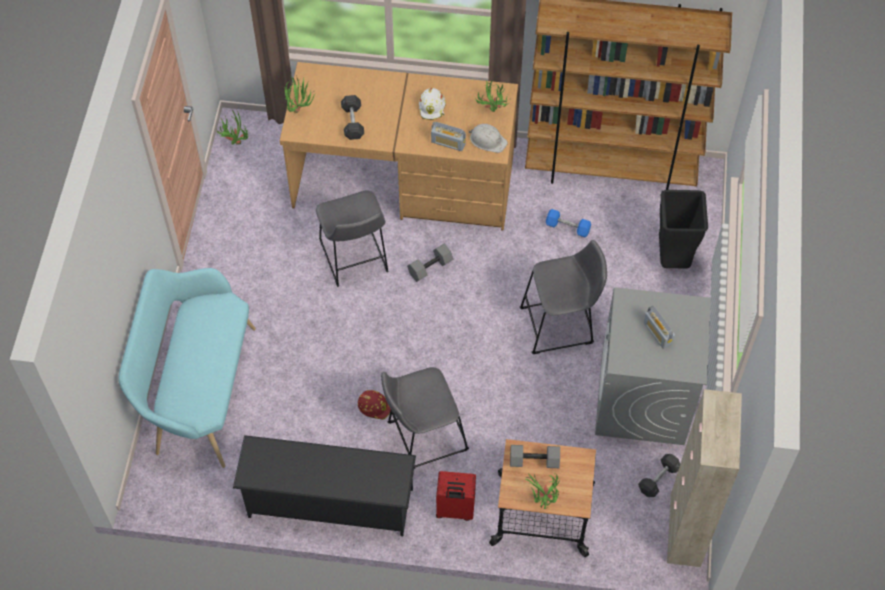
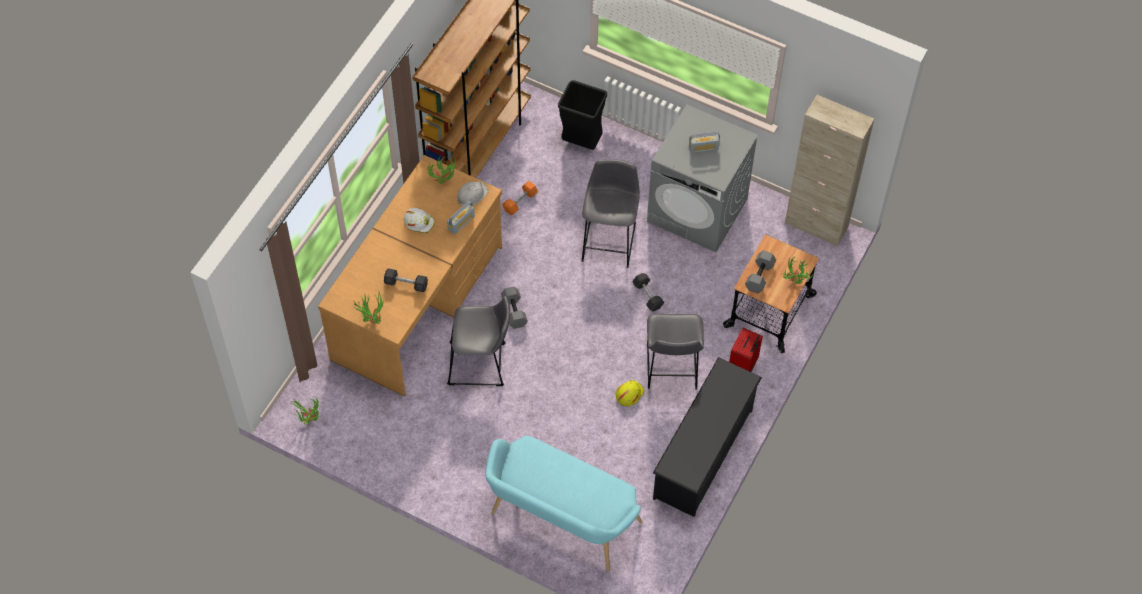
camera: 70 degrees left, 0 degrees up
(375, 406) = (629, 394): red hard hat -> yellow hard hat
(567, 227) = (520, 202): blue dumbbell -> orange dumbbell
(658, 479) = (768, 226): grey dumbbell -> grey dumbbell (647, 296)

